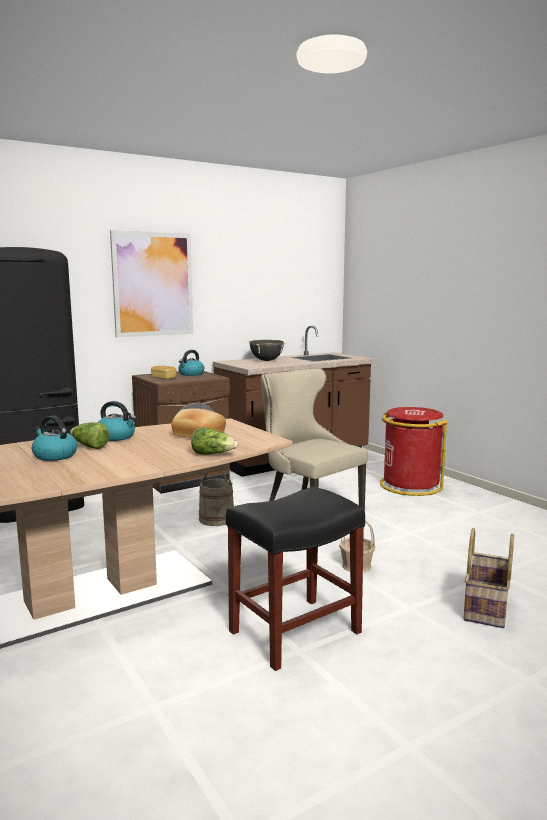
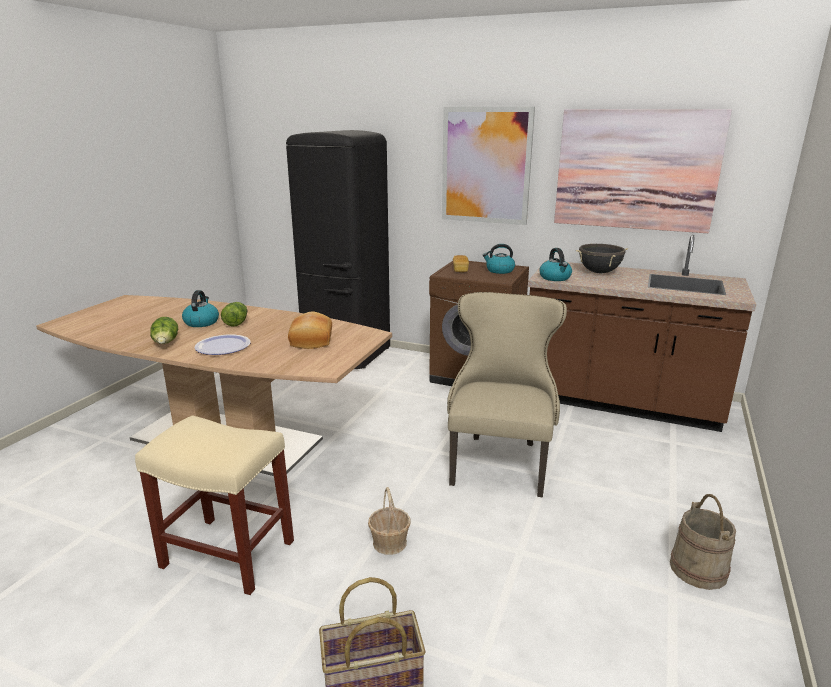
camera: 55 degrees right, 10 degrees up
(116, 437) = (272, 320): kettle -> kettle (555, 278)
(147, 457) = (223, 346): none -> plate
(213, 454) = (251, 363): lettuce -> lettuce (166, 343)
(217, 519) = (410, 427): beige bucket -> beige bucket (698, 569)
(263, 283) = (636, 170): none -> picture
(293, 633) = (226, 554): black stool -> beige stool
(410, 485) = (673, 503): red trash can -> none

